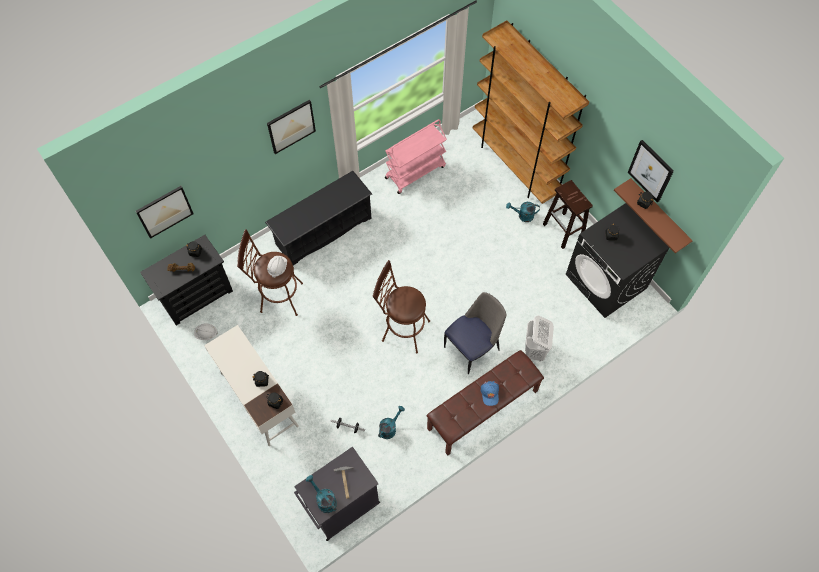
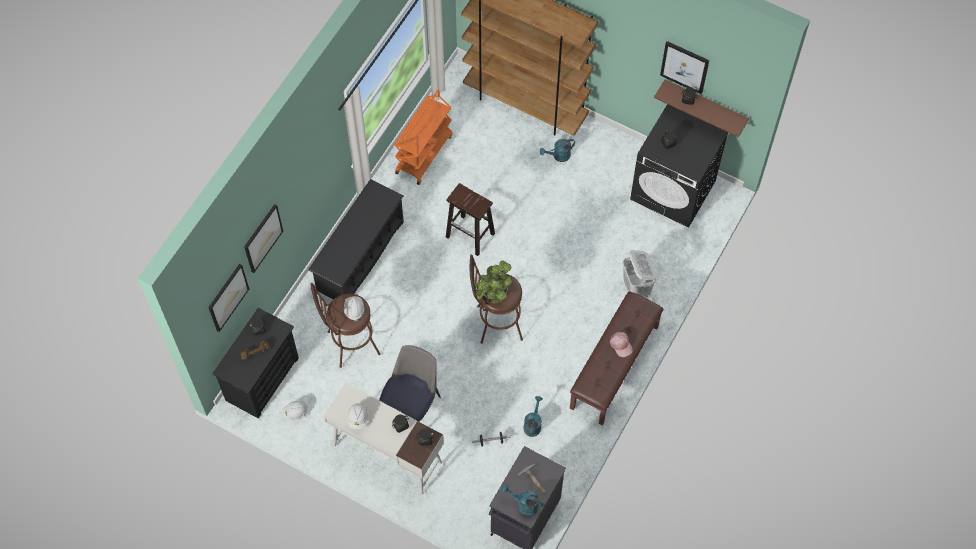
camera: 25 degrees left, 0 degrees up
(231, 359) = (358, 418): none -> white hard hat
(291, 126) = (315, 159): picture -> picture (262, 238)
(398, 302) = (493, 293): none -> potted plant
(415, 171) = (424, 153): pink cart -> orange cart
(473, 347) = (574, 311): chair -> chair (412, 406)
(490, 393) = (621, 345): blue cap -> pink cap
(564, 230) = (607, 155): brown stool -> brown stool (471, 235)

